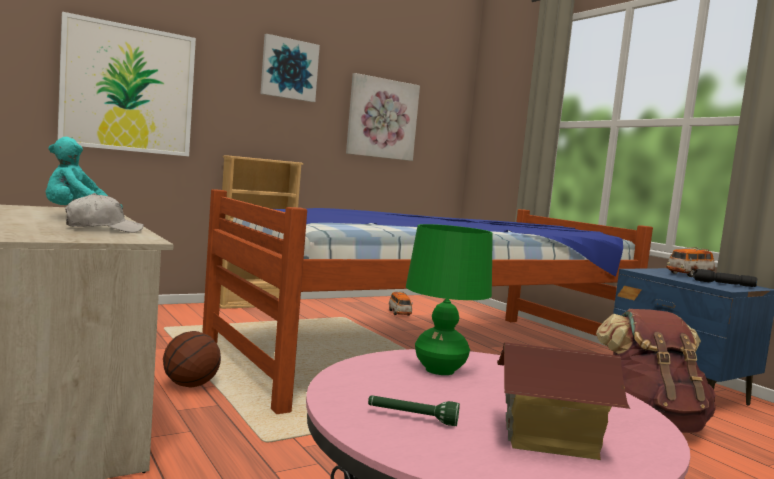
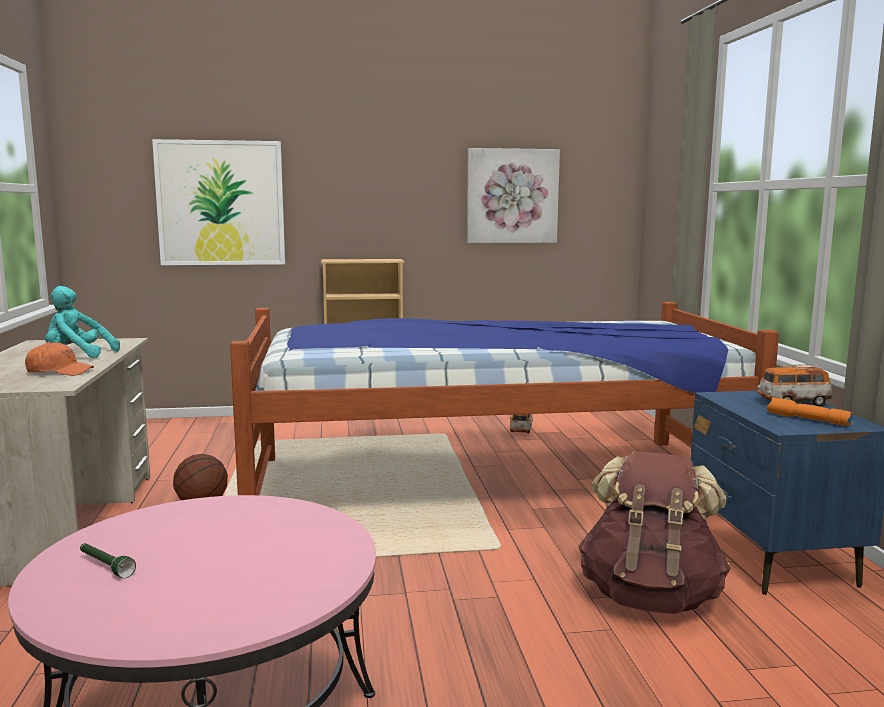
camera: 25 degrees right, 5 degrees up
(103, 229) = (59, 371): white cap -> orange cap
(289, 69) = (389, 156): picture -> none
(440, 370) = (228, 521): green table lamp -> none
(550, 440) = (179, 601): toy house -> none
(723, 284) = (807, 420): black flashlight -> orange flashlight

